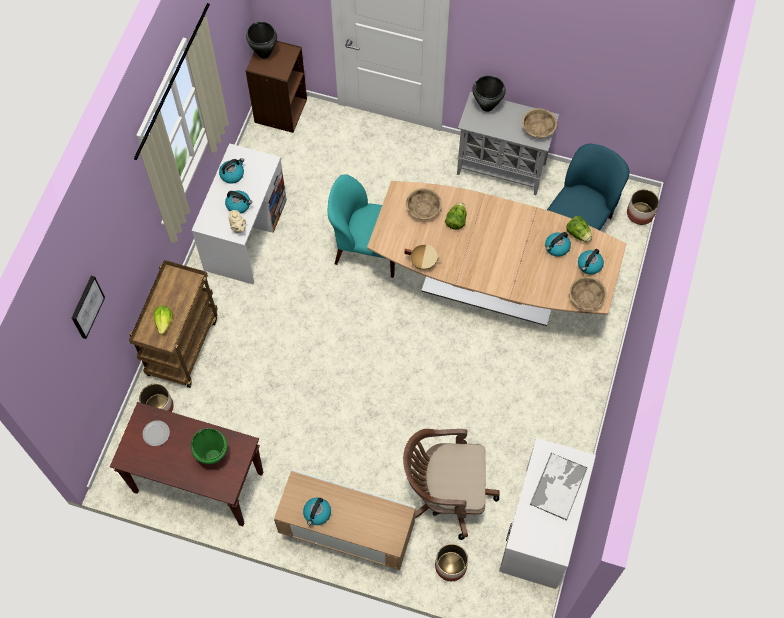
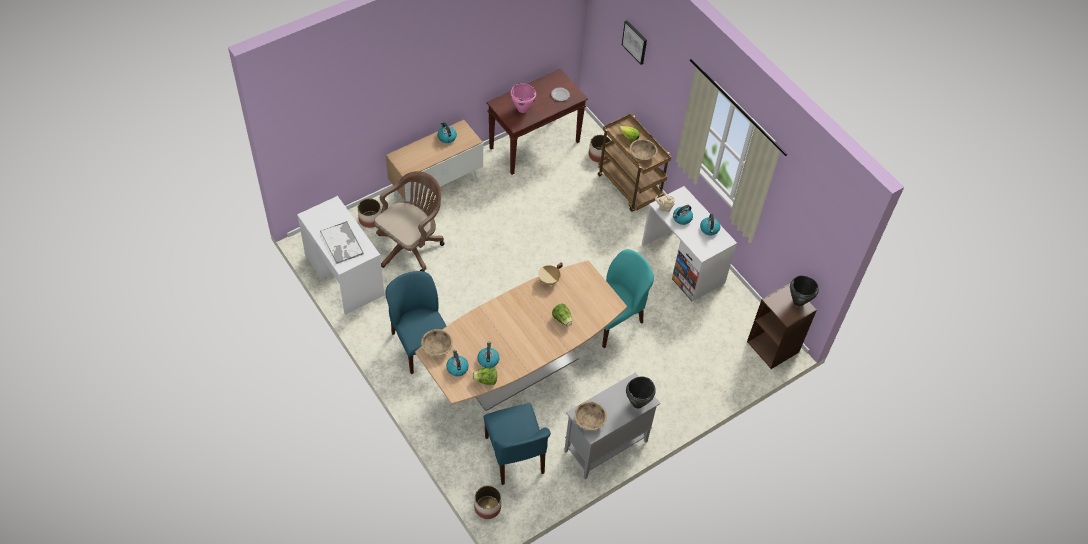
camera: 125 degrees right, 10 degrees down
(213, 457) = (522, 109): green cooking pot -> pink cooking pot
(423, 209) = (588, 308): beige bowl -> beige bowl (642, 155)
(548, 388) = (420, 345): none -> blue chair

